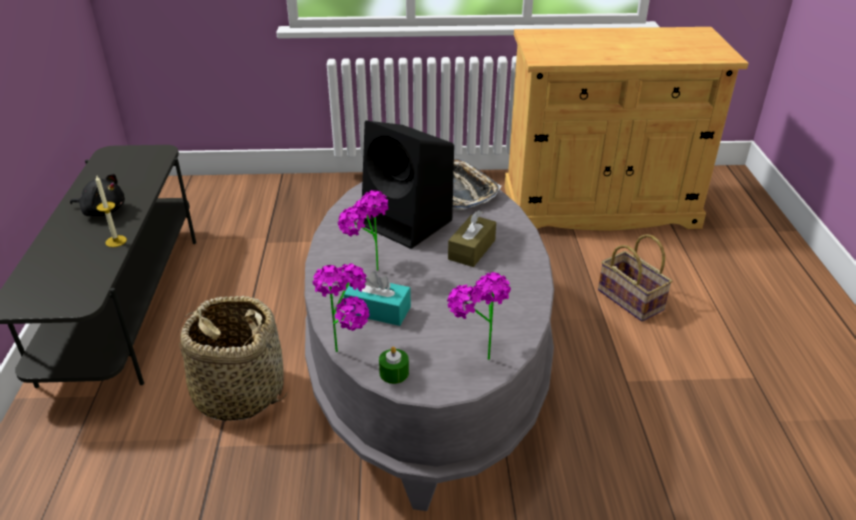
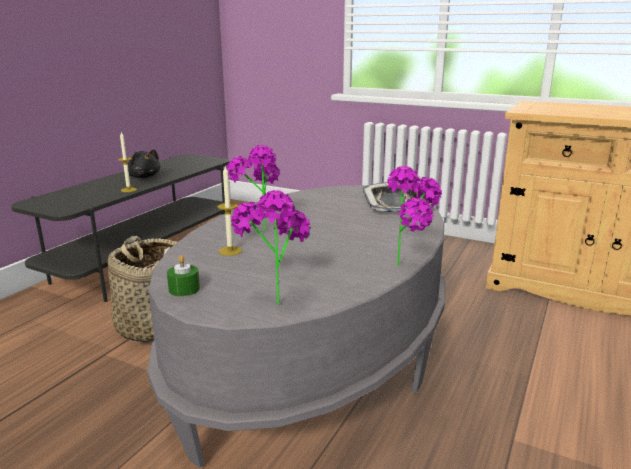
camera: 30 degrees right, 15 degrees down
(349, 349) = (173, 266): potted plant -> potted plant (411, 266)
(378, 310) = (230, 251): turquoise tissue box -> candle
(409, 223) = (328, 212): black speaker -> none
(471, 249) = (361, 236): brown tissue box -> none
(632, 300) = (575, 371): basket -> none

